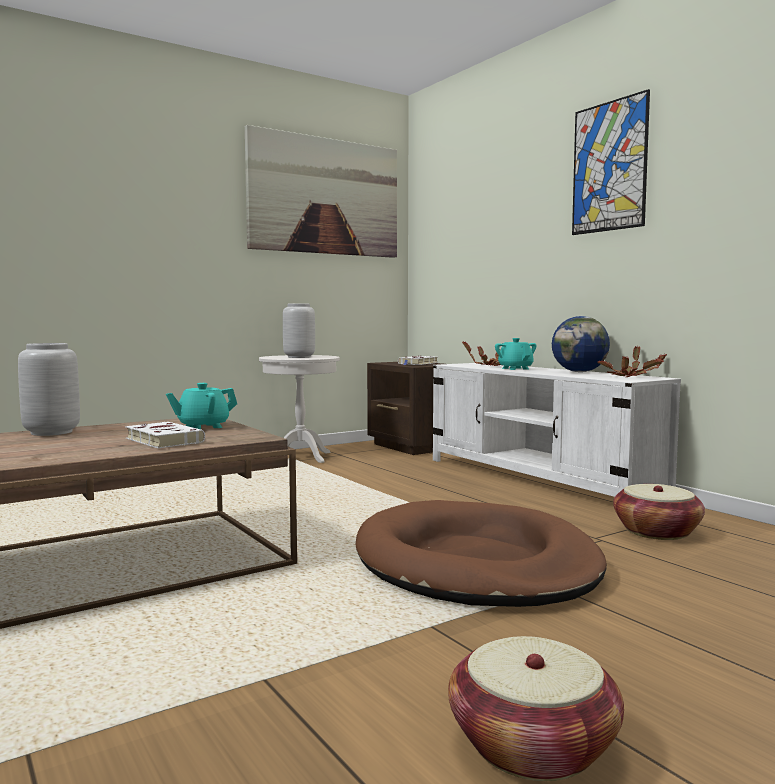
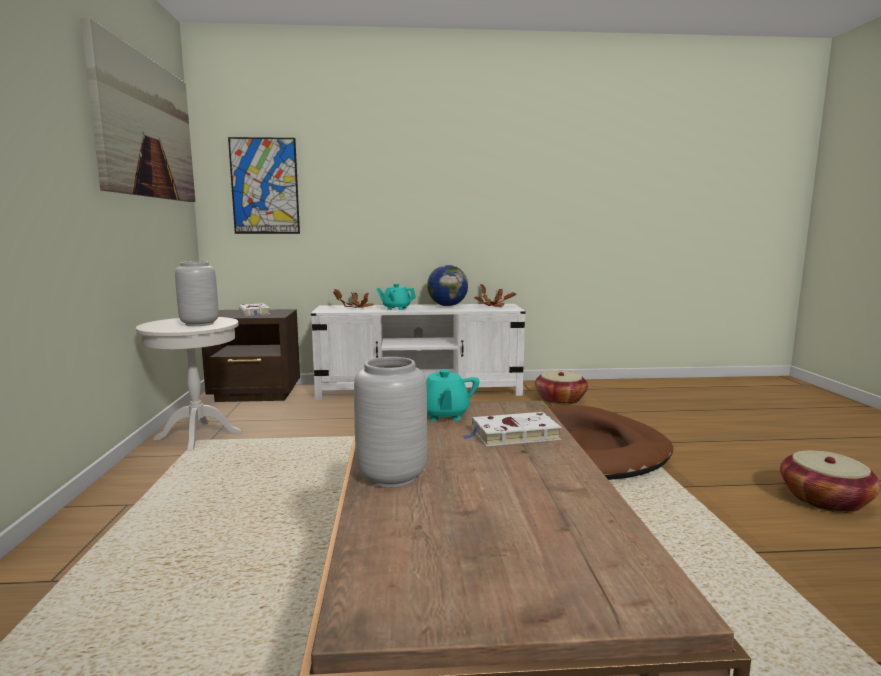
camera: 60 degrees left, 5 degrees up
(609, 166) = (452, 154): picture -> picture (264, 186)

